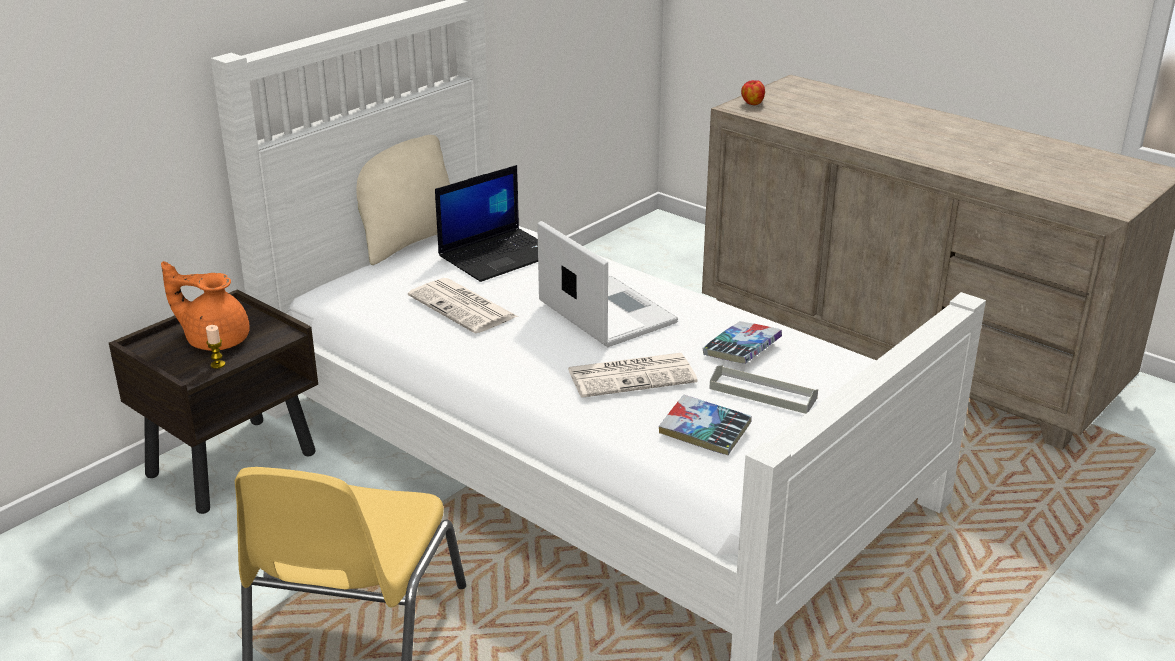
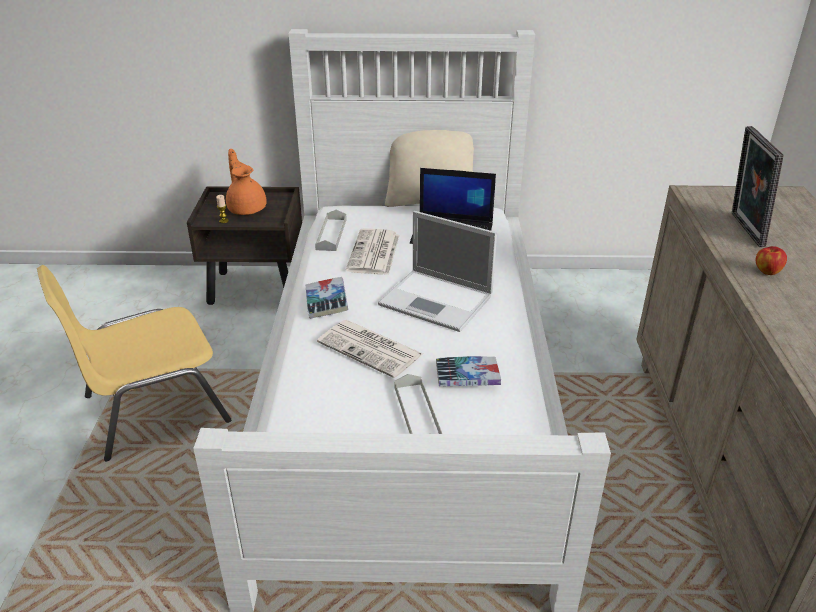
camera: 50 degrees right, 5 degrees up
(381, 313) = (331, 234): none -> grey tray
(605, 312) = (438, 301): laptop -> laptop turned 105 degrees clockwise
(704, 432) = (335, 411): book -> book (326, 302)
(752, 103) = (711, 194): apple -> apple (766, 271)
(820, 119) = (743, 229): none -> picture frame

